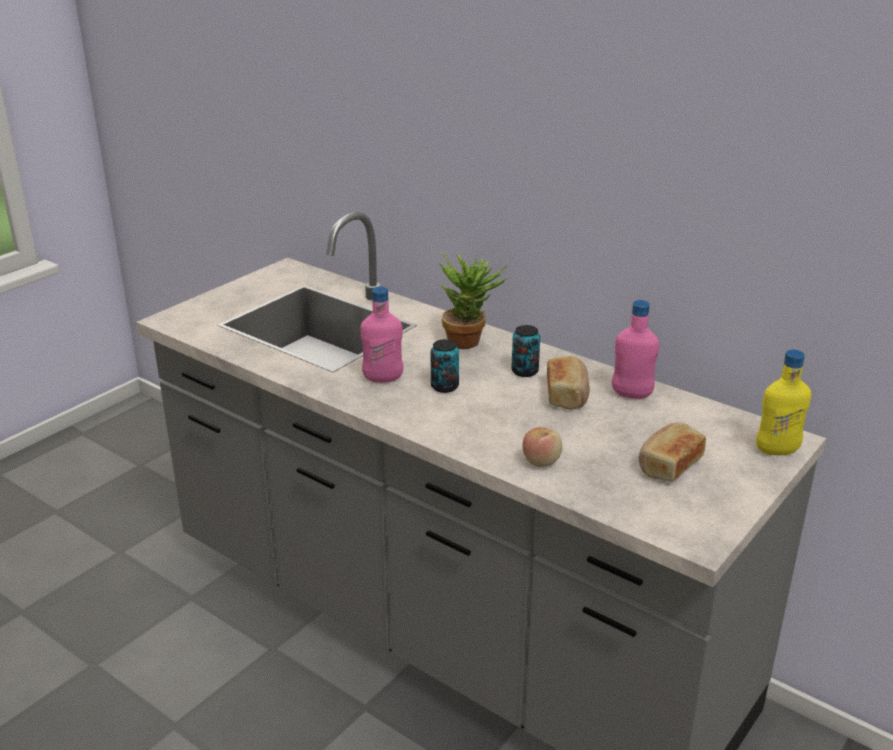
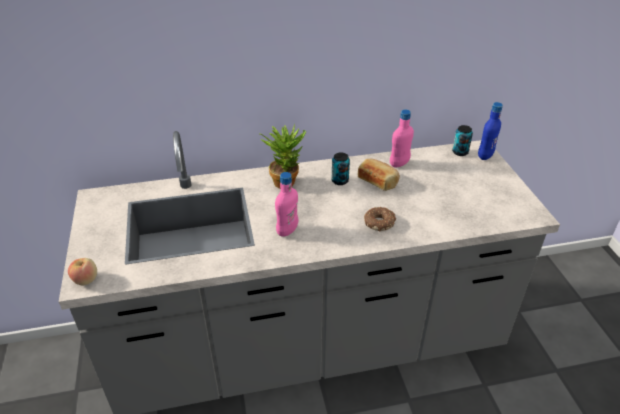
camera: 50 degrees left, 10 degrees up
(444, 387) = (323, 214): can -> can (460, 152)
(485, 427) = (379, 222): none -> donut
(541, 462) = (430, 222): apple -> apple (86, 279)
(668, 465) = (469, 189): bread -> none
(776, 450) = (485, 156): yellow bottle -> blue bottle

